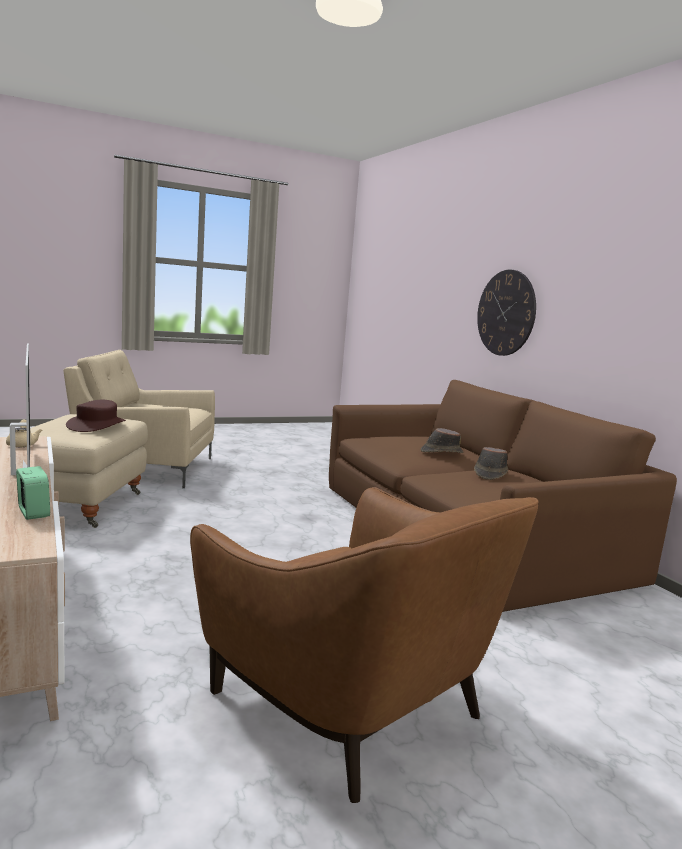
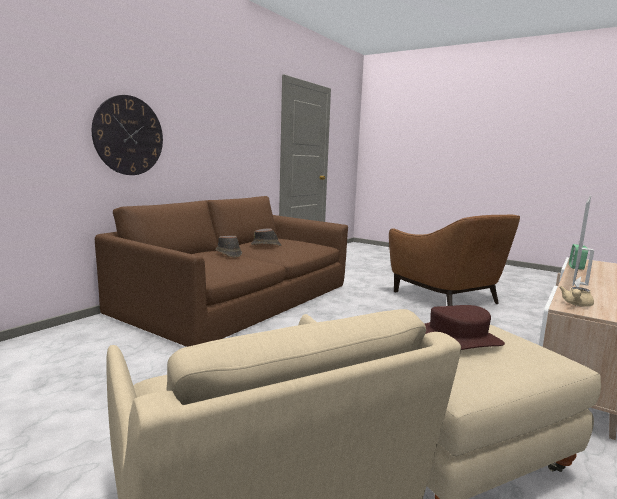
camera: 120 degrees left, 0 degrees up
(351, 704) = (447, 298): brown armchair -> brown armchair turned 135 degrees clockwise

